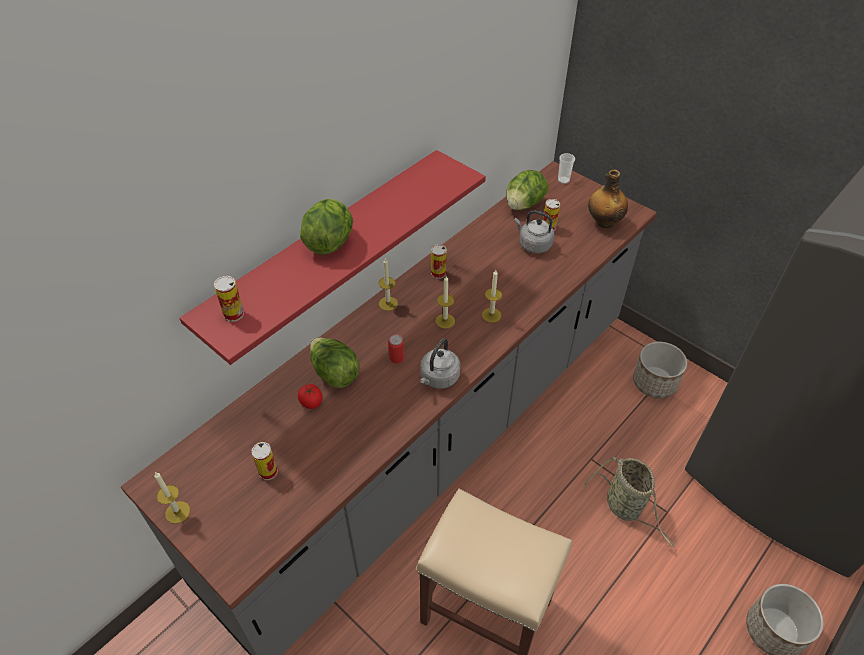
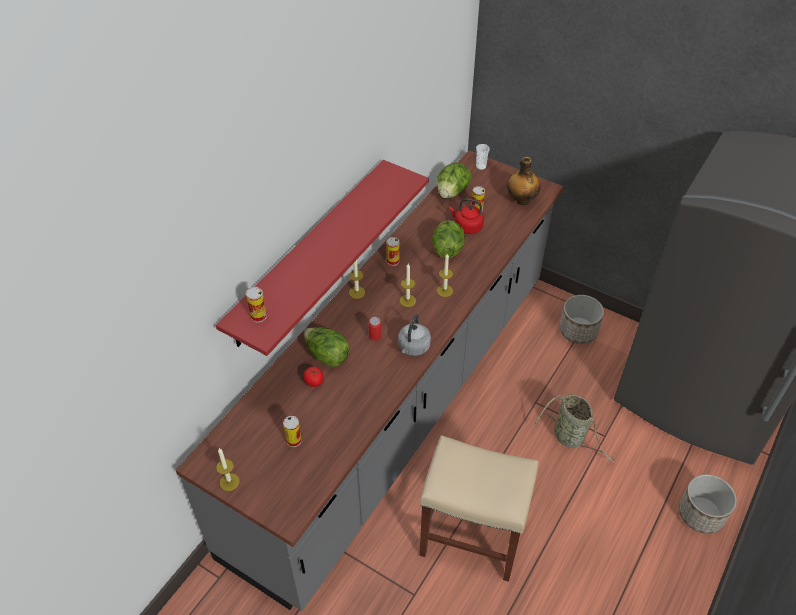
camera: 10 degrees left, 0 degrees up
(330, 242) = (318, 248): lettuce -> lettuce (447, 249)
(533, 244) = (467, 226): grey kettle -> red kettle

